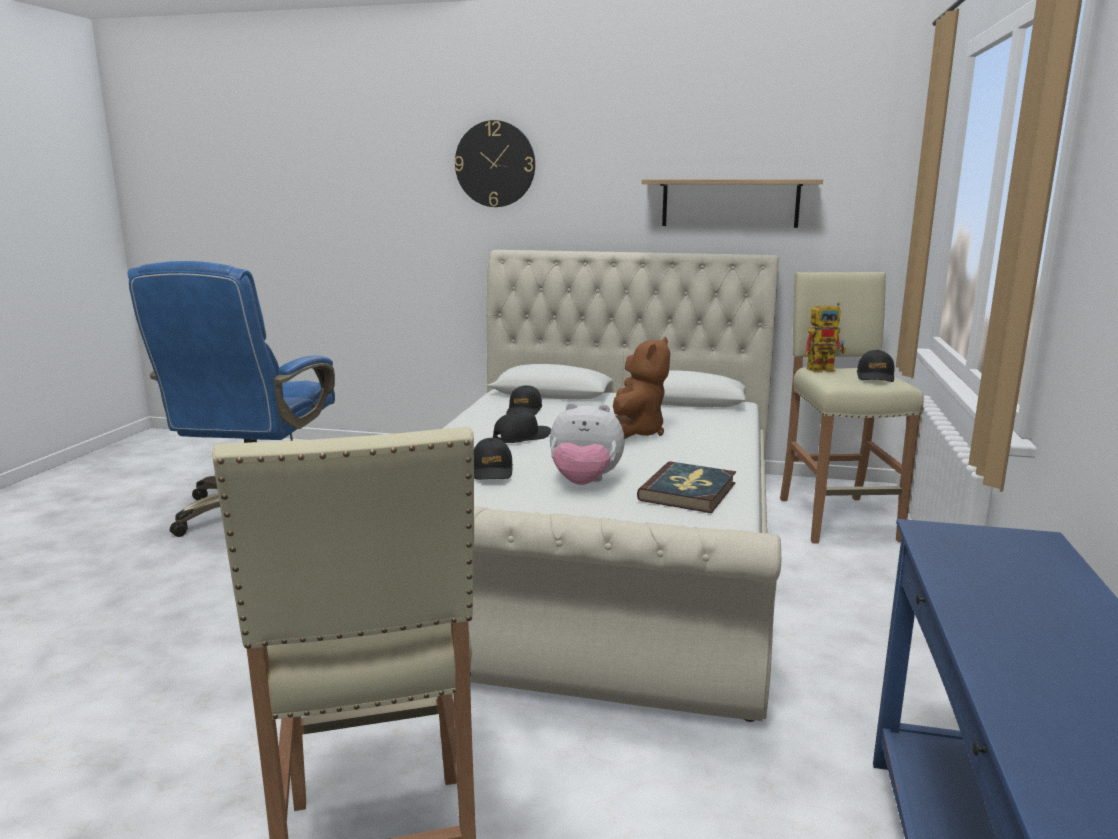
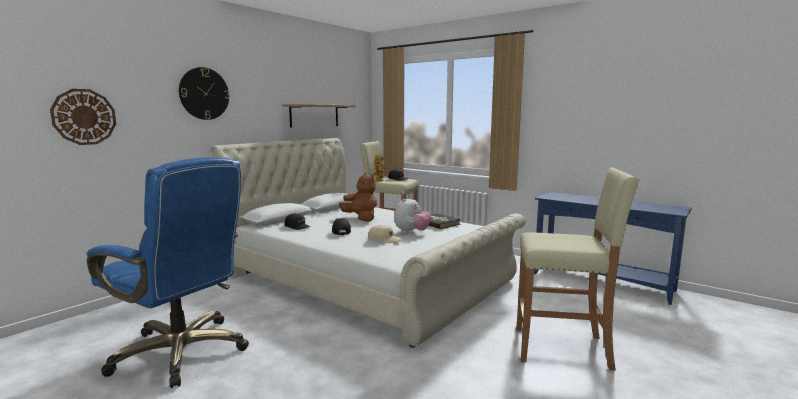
camera: 65 degrees left, 5 degrees down
(341, 200) = (84, 117): none -> wall clock
(492, 470) = (384, 239): black cap -> beige cap

